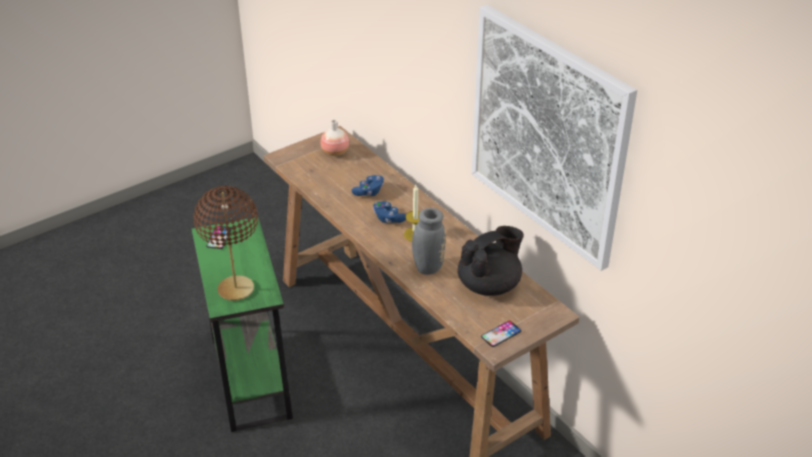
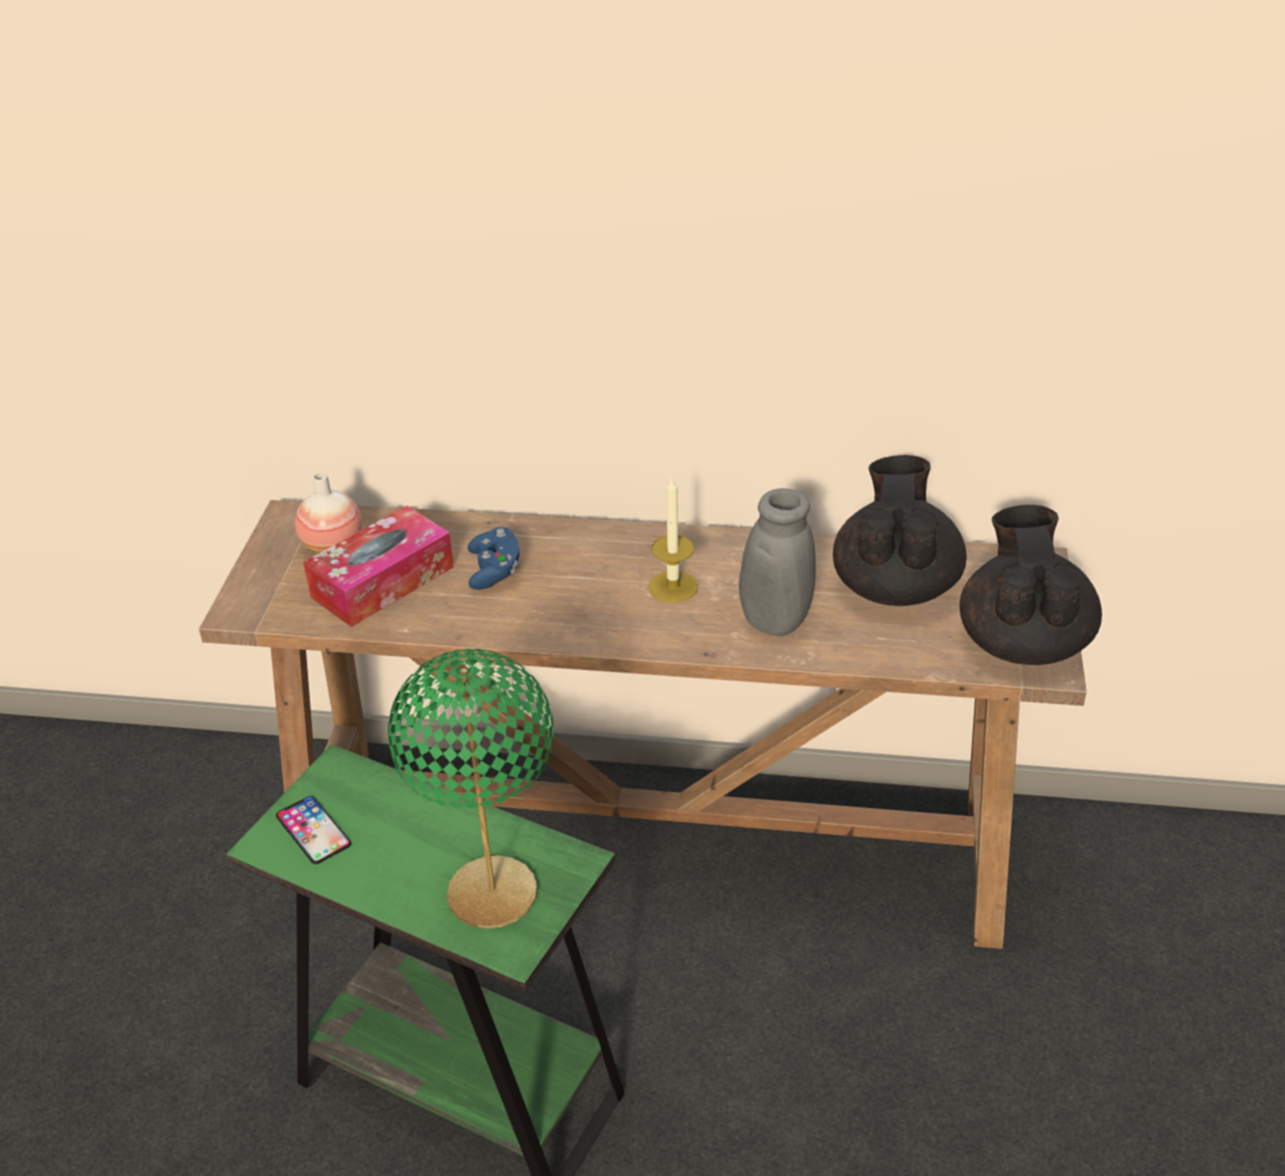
camera: 45 degrees left, 0 degrees up
(236, 289) = (493, 893): brown table lamp -> green table lamp
(331, 174) = (382, 582): none -> tissue box
(388, 218) = (593, 590): blue game controller -> none
(501, 334) = (1023, 642): phone -> black teapot
(547, 135) = (948, 232): picture -> none

